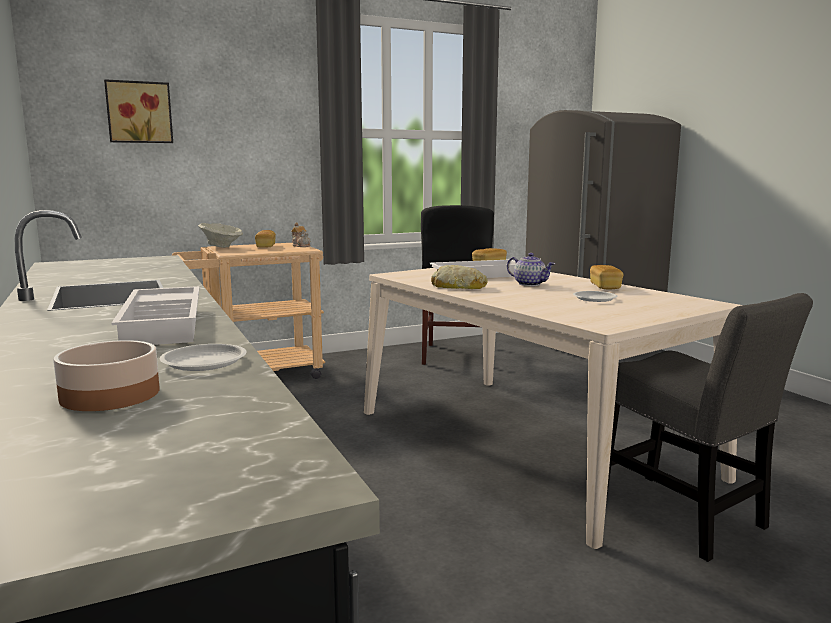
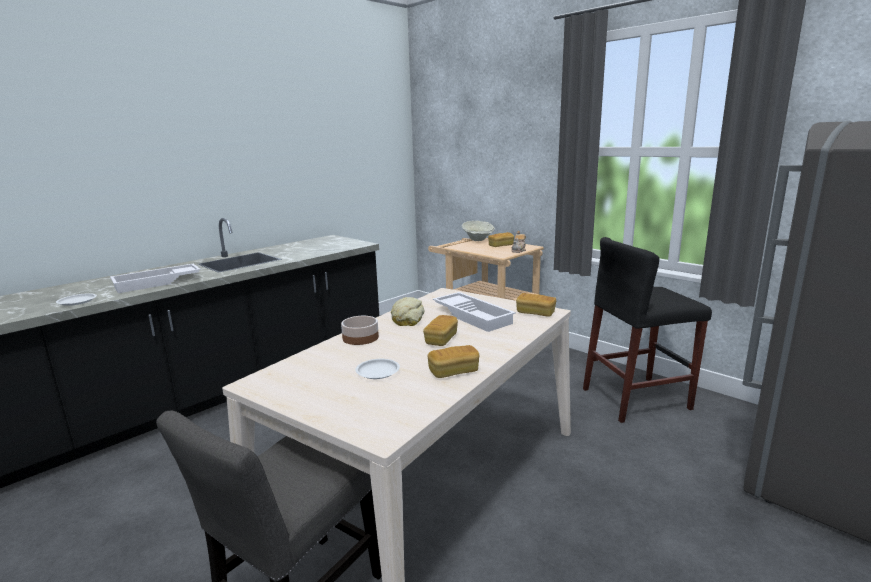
camera: 70 degrees right, 5 degrees up
(109, 395) = (37, 301): bowl -> bowl (360, 337)
(139, 112) = (458, 140): picture -> none
(530, 284) = (441, 339): teapot -> bread

